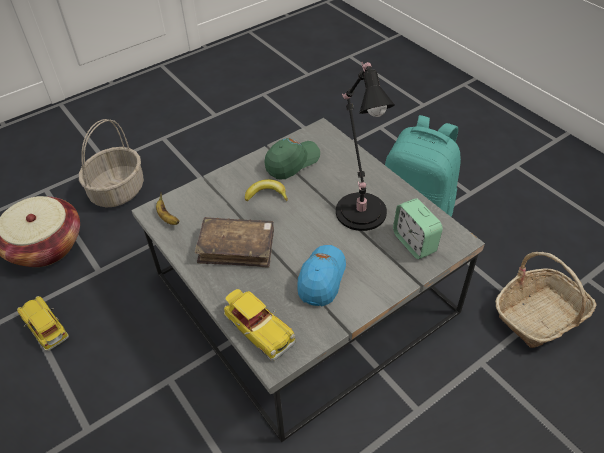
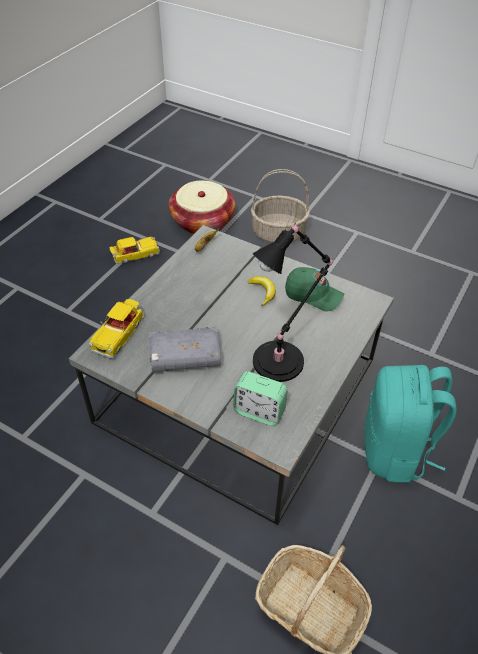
camera: 65 degrees right, 0 degrees up
(46, 328) = (135, 255): toy car -> toy car turned 45 degrees clockwise
(237, 248) = (193, 295): brown book -> none
(321, 278) = (185, 357): blue cap -> grey book
(414, 243) = (259, 411): alarm clock -> alarm clock turned 105 degrees counterclockwise

